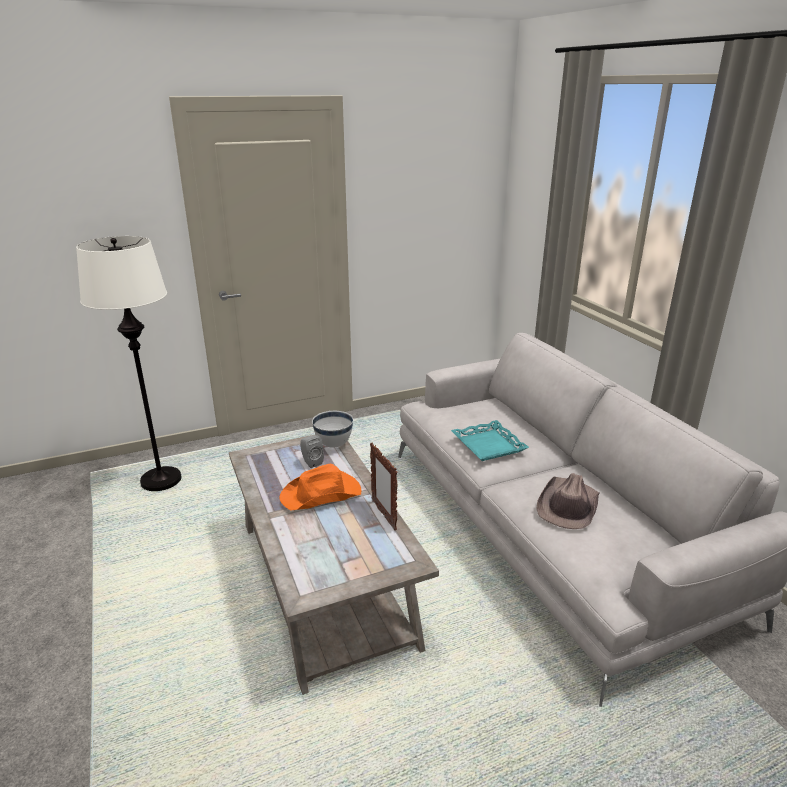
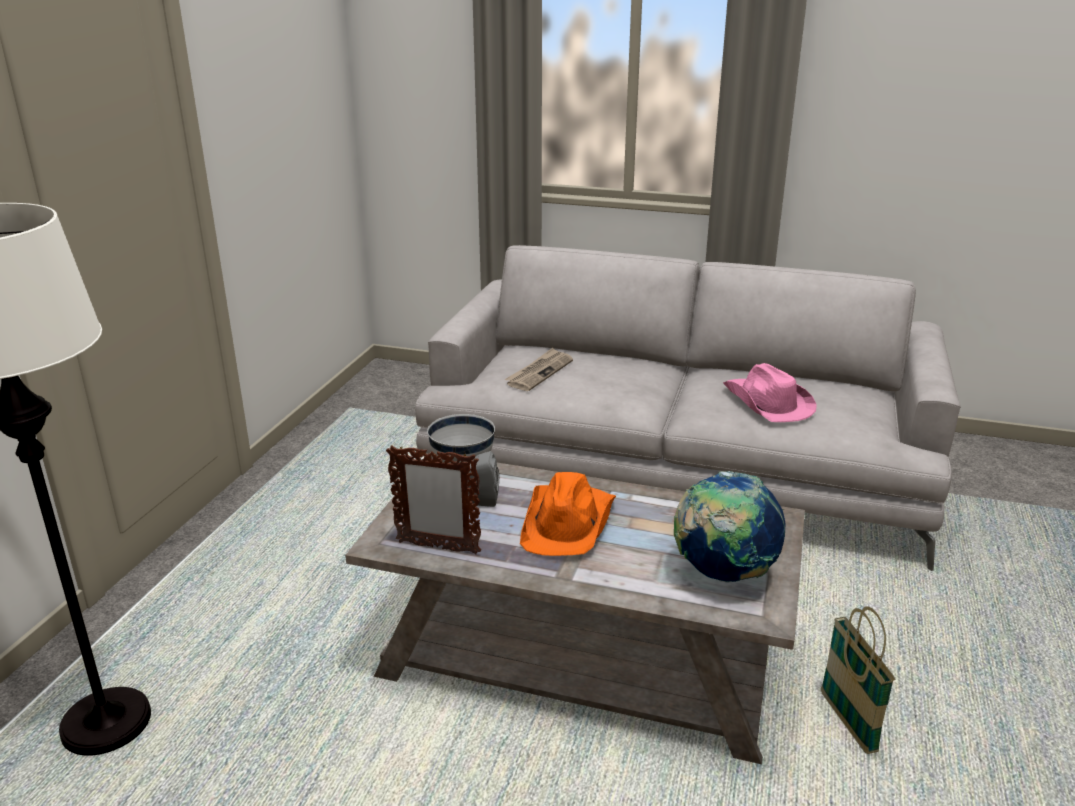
camera: 50 degrees left, 0 degrees up
(328, 565) = (723, 574): none -> globe
(376, 722) = (847, 723): none -> basket
(384, 515) = (666, 499): picture frame -> picture frame (437, 547)
(473, 418) = (539, 372): none -> newspaper
(489, 445) = (606, 389): turquoise tray -> none
(568, 506) = (767, 403): brown hat -> pink hat

